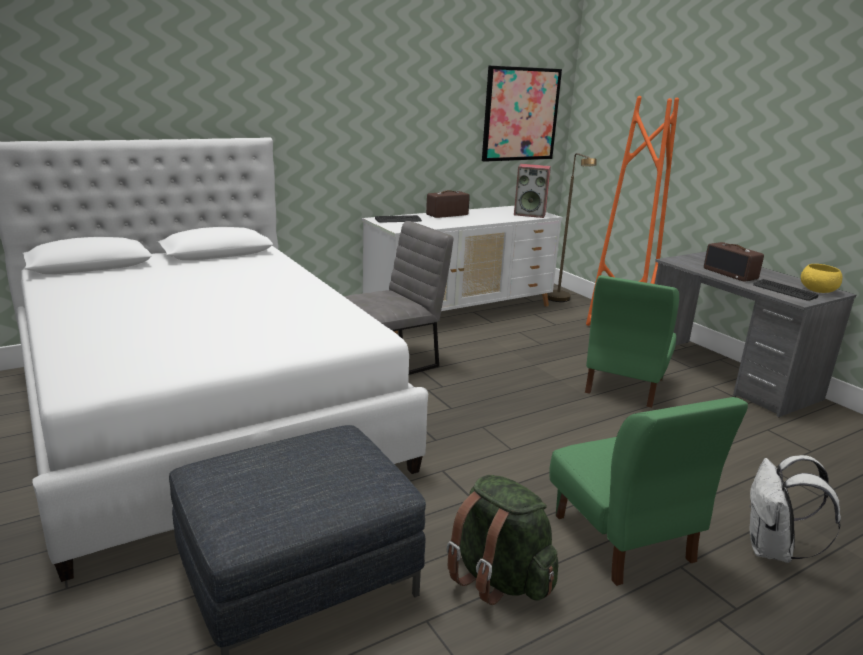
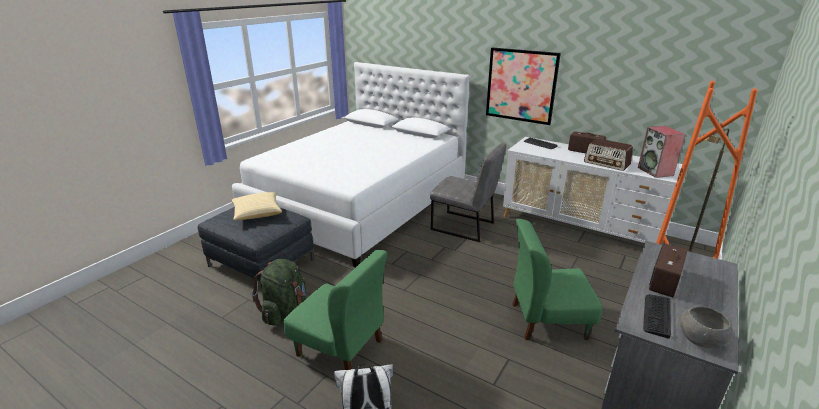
camera: 65 degrees right, 5 degrees up
(283, 468) = (257, 214): none -> pillow
(491, 218) = (607, 163): none -> radio
(520, 114) = (695, 81): picture -> picture (521, 85)
(623, 538) = (340, 348): green chair -> green chair turned 105 degrees counterclockwise
(818, 290) = (701, 339): yellow bowl -> grey bowl

